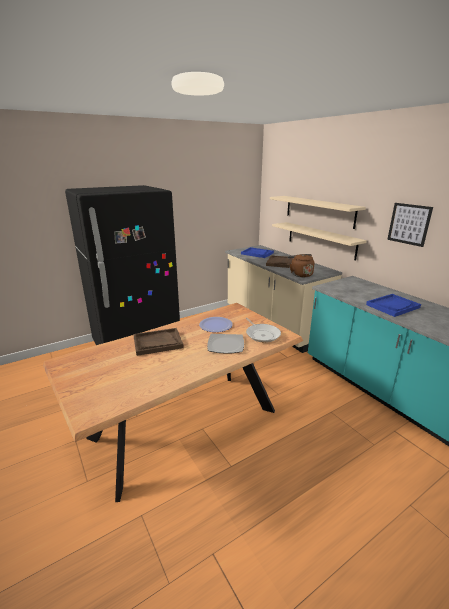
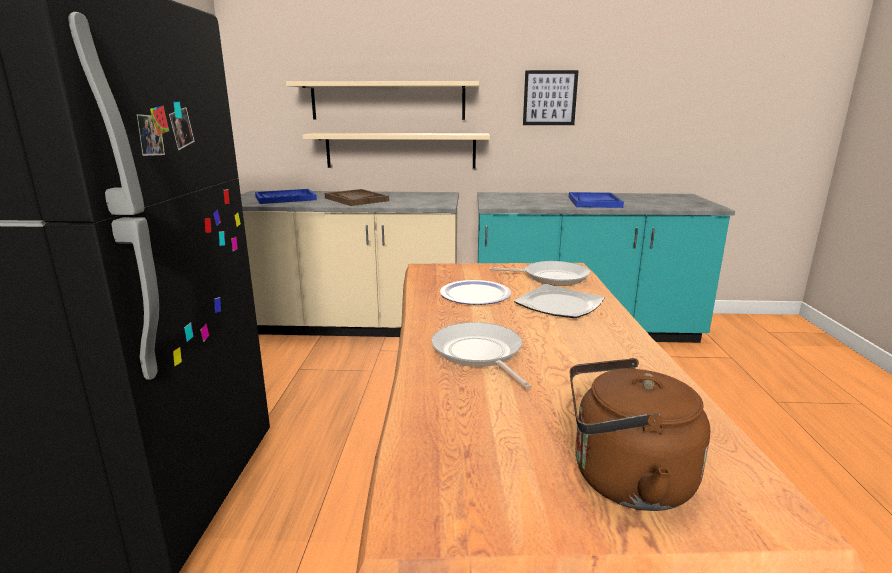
camera: 55 degrees left, 5 degrees down
(157, 343) = (479, 354): brown tray -> frying pan
(300, 274) = (426, 203): brown kettle -> brown kettle (624, 480)

